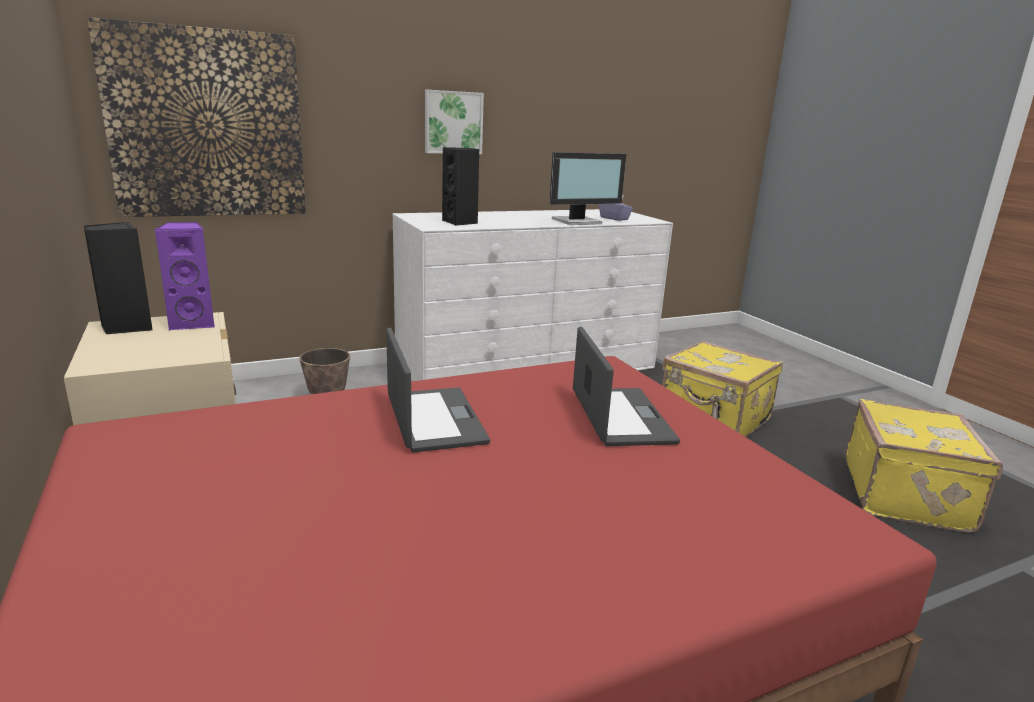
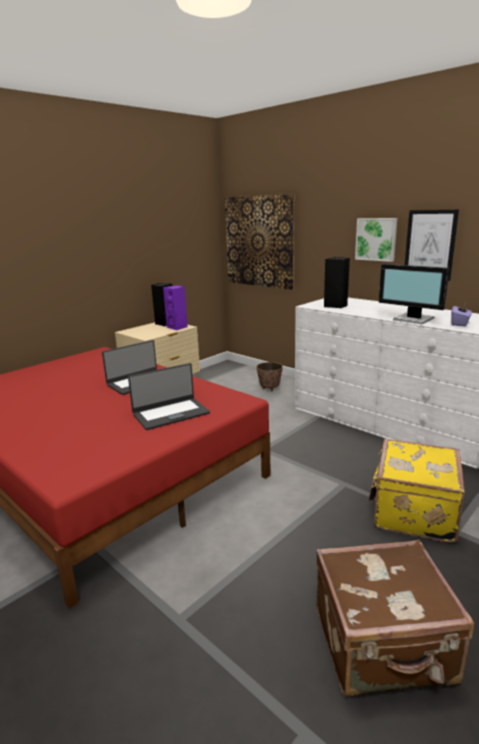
camera: 70 degrees right, 0 degrees up
(523, 131) = (429, 245): none -> picture
(907, 496) = (383, 646): yellow suitcase -> brown suitcase

